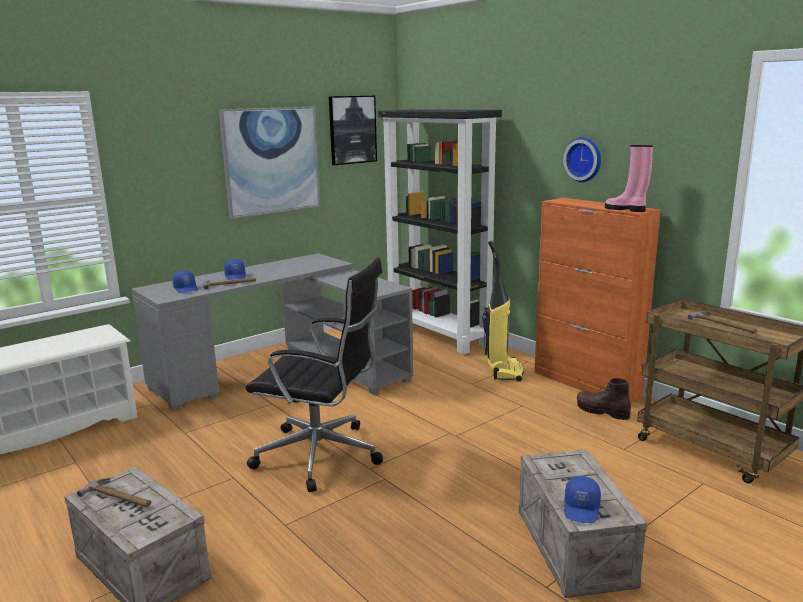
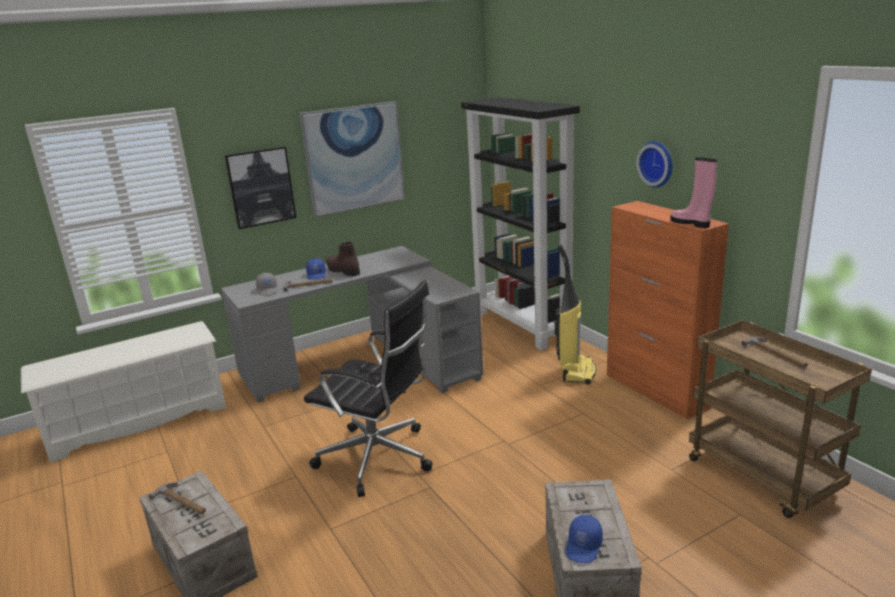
camera: 10 degrees right, 5 degrees up
(186, 289) = (268, 290): blue cap -> grey cap
(352, 130) = (437, 120): picture -> picture (261, 187)
(602, 411) = (662, 424): brown boot -> brown boot (343, 271)

